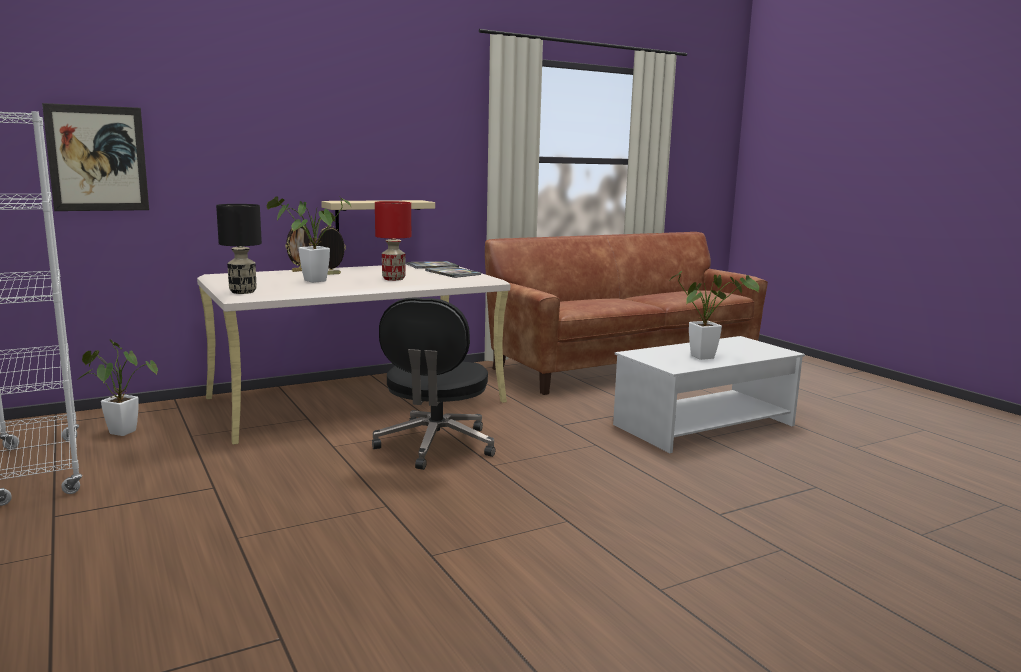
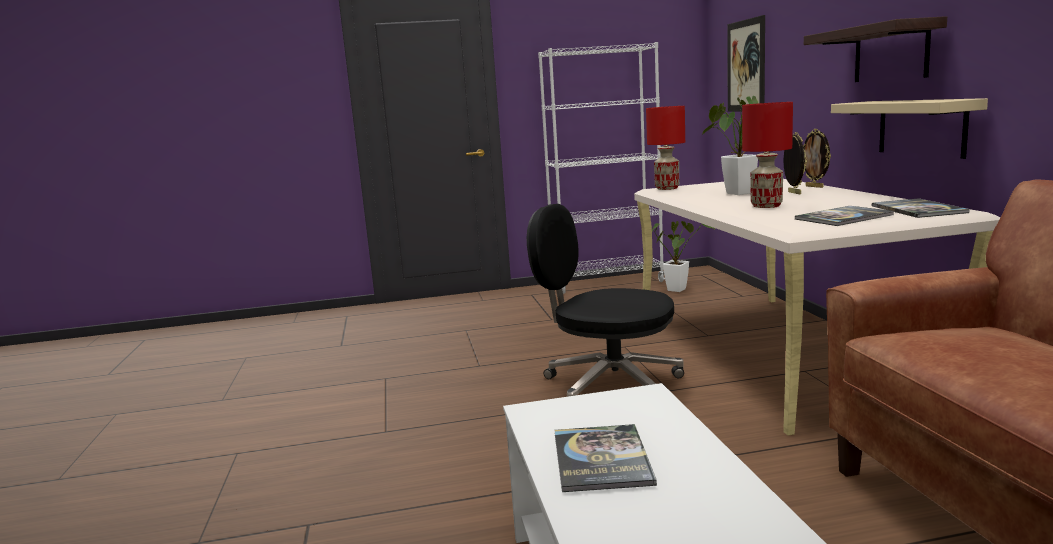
camera: 110 degrees right, 0 degrees up
(243, 292) = (666, 188): black table lamp -> red table lamp
(340, 167) = (891, 53): none -> shelf
(707, 357) = (601, 459): potted plant -> book

